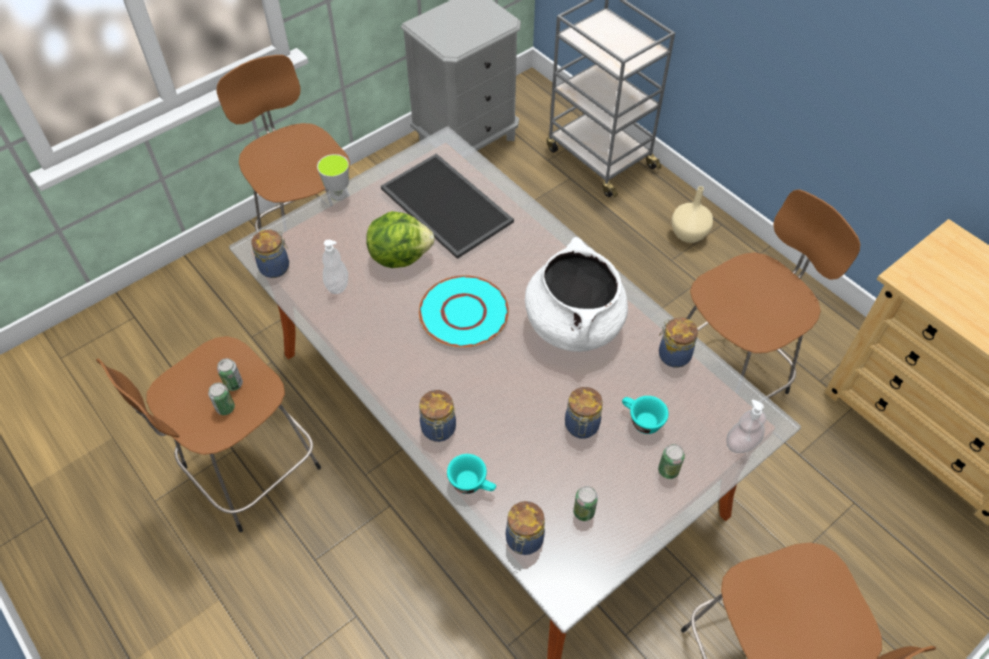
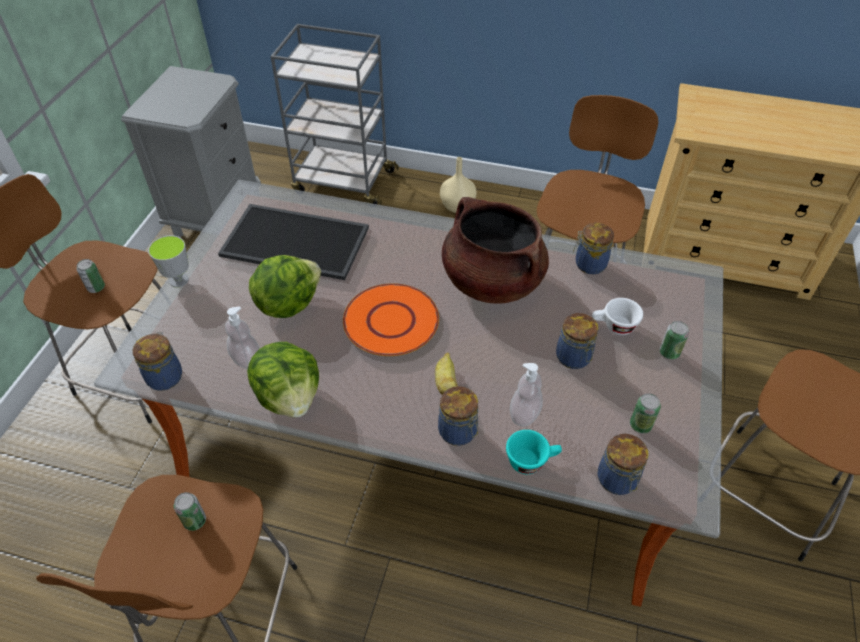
camera: 35 degrees left, 5 degrees down
(225, 408) = (205, 550): can -> can (96, 288)
(344, 331) = (290, 397): none -> lettuce
(462, 387) = (446, 384): none -> banana
(464, 312) = (391, 321): turquoise plate -> orange plate
(573, 323) = (491, 281): white cooking pot -> brown cooking pot
(641, 421) = (613, 327): turquoise cup -> white cup
(741, 443) = (698, 301): soap dispenser -> soap dispenser (524, 414)

